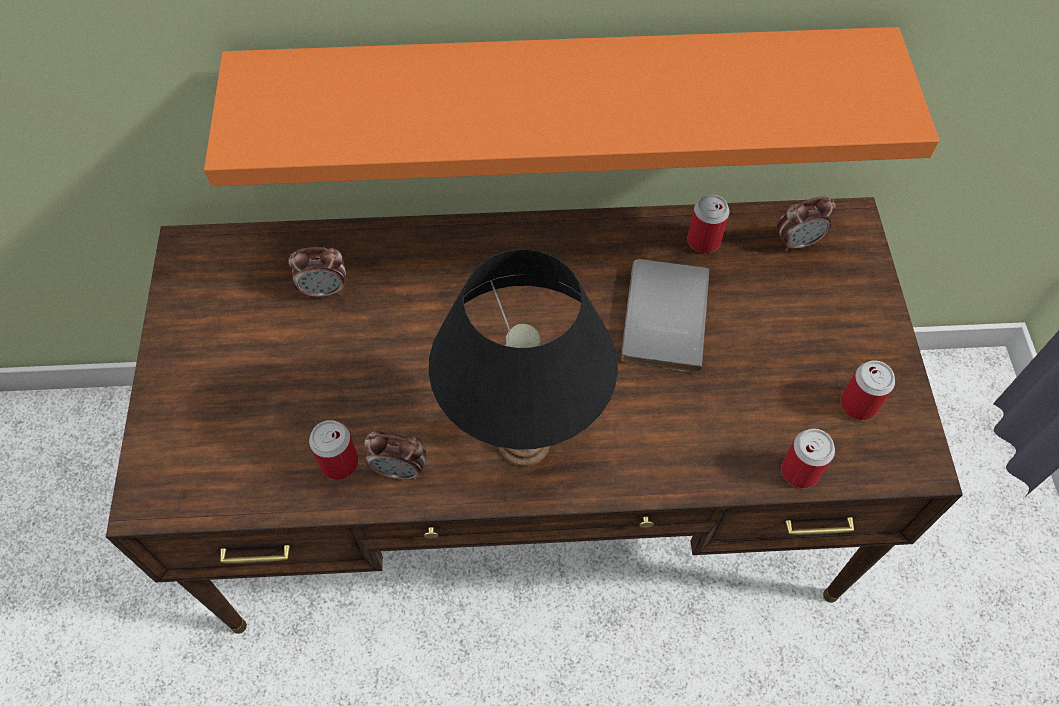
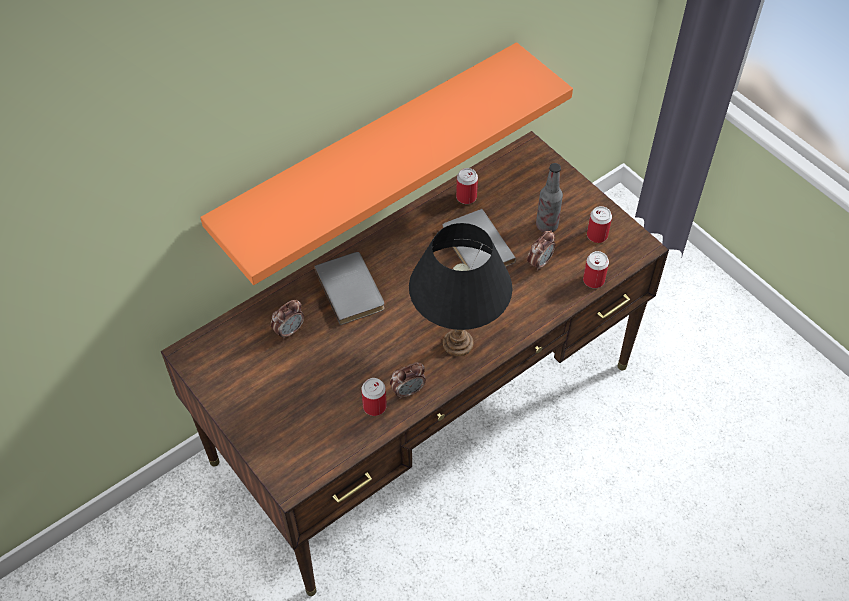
camera: 35 degrees left, 5 degrees down
(448, 281) = (352, 289): none -> grey book
(790, 345) = (546, 225): none -> bottle
(797, 242) = (512, 173): alarm clock -> alarm clock (539, 262)

